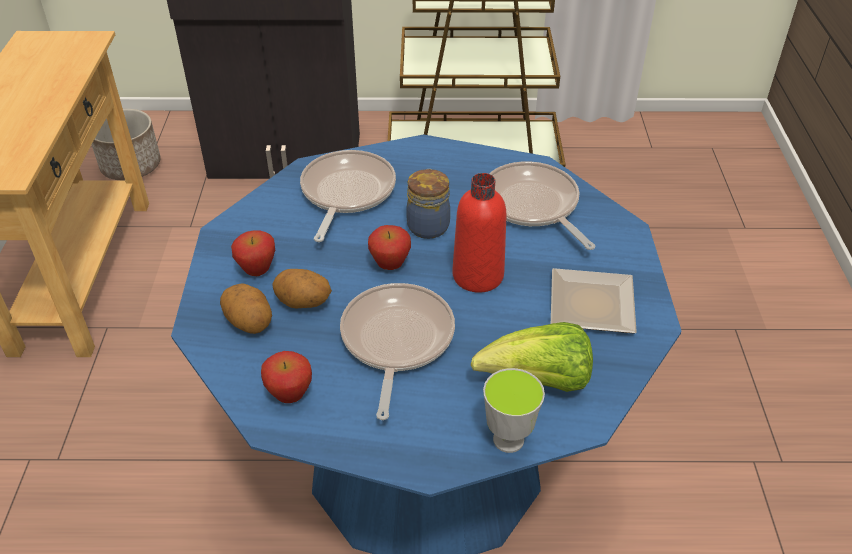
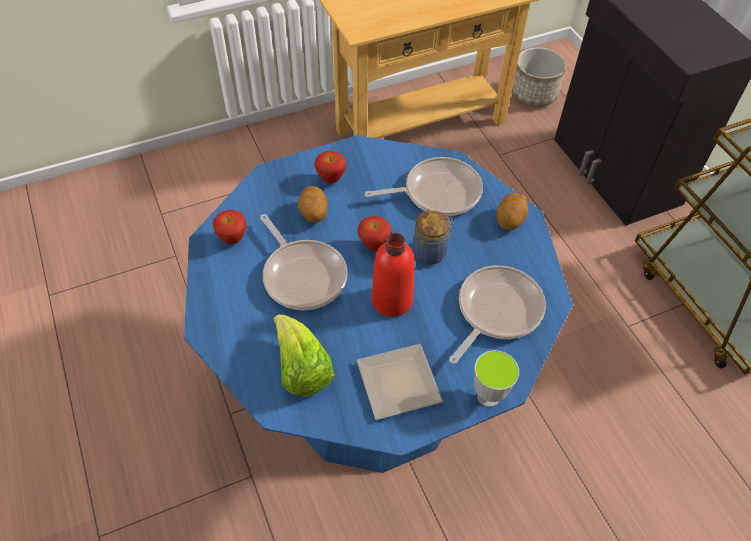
camera: 65 degrees right, 10 degrees up
(249, 322) = (283, 195): potato -> potato (510, 221)
(396, 341) = (303, 275): frying pan -> frying pan turned 75 degrees clockwise
(508, 439) = (242, 367): cup -> cup (488, 396)

